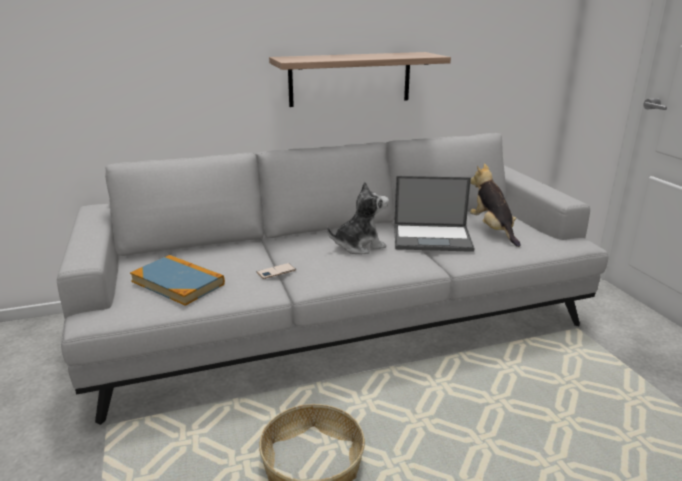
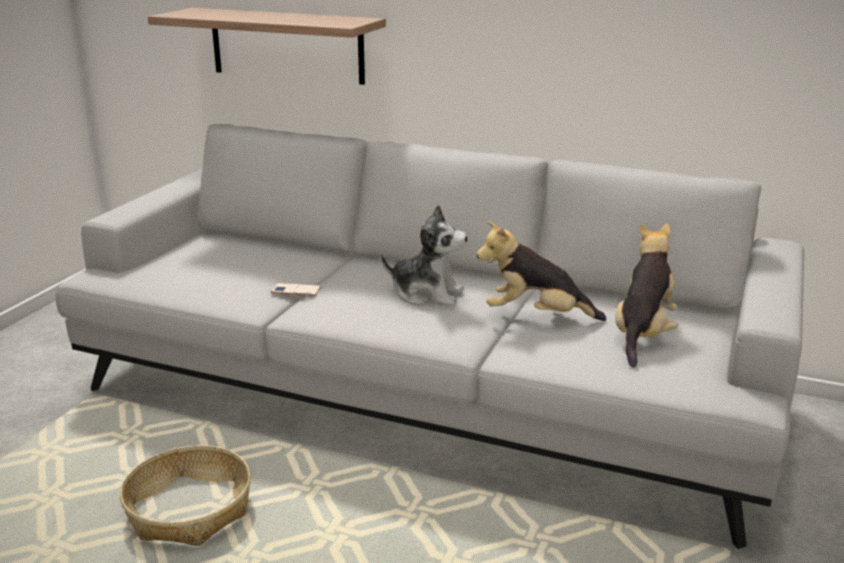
camera: 40 degrees right, 0 degrees up
(178, 283) = (197, 269): book -> none
(350, 79) = (533, 59): shelf -> shelf (286, 45)
(433, 238) = (536, 315): laptop -> plush toy

